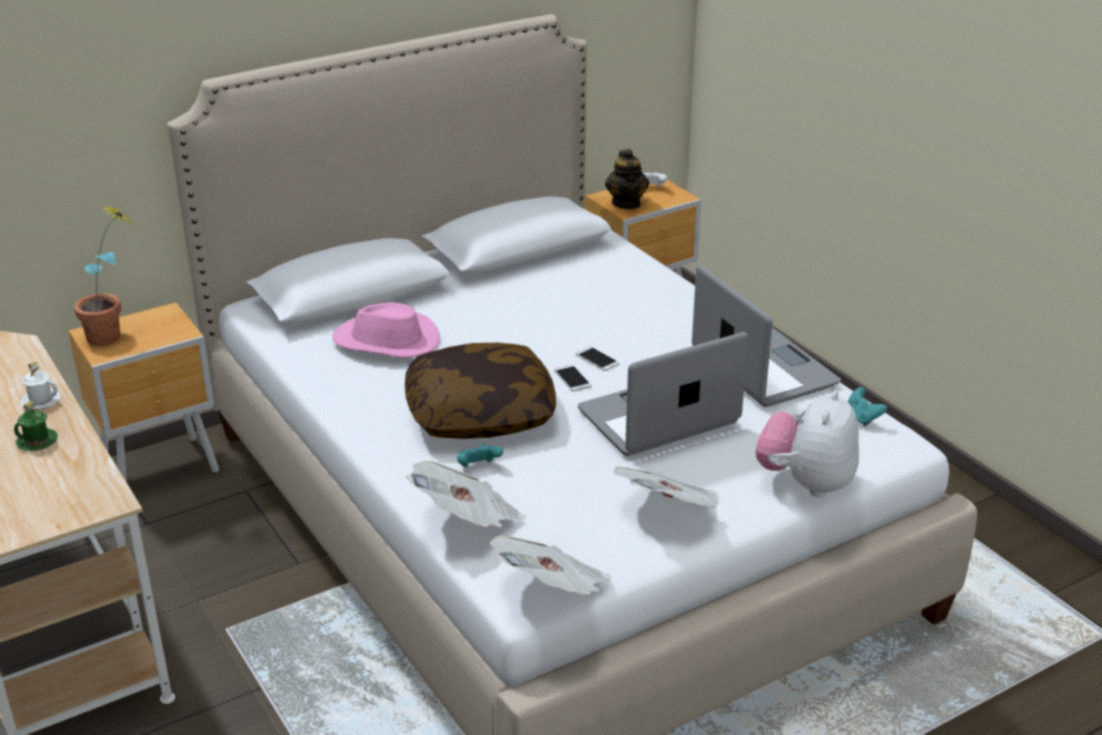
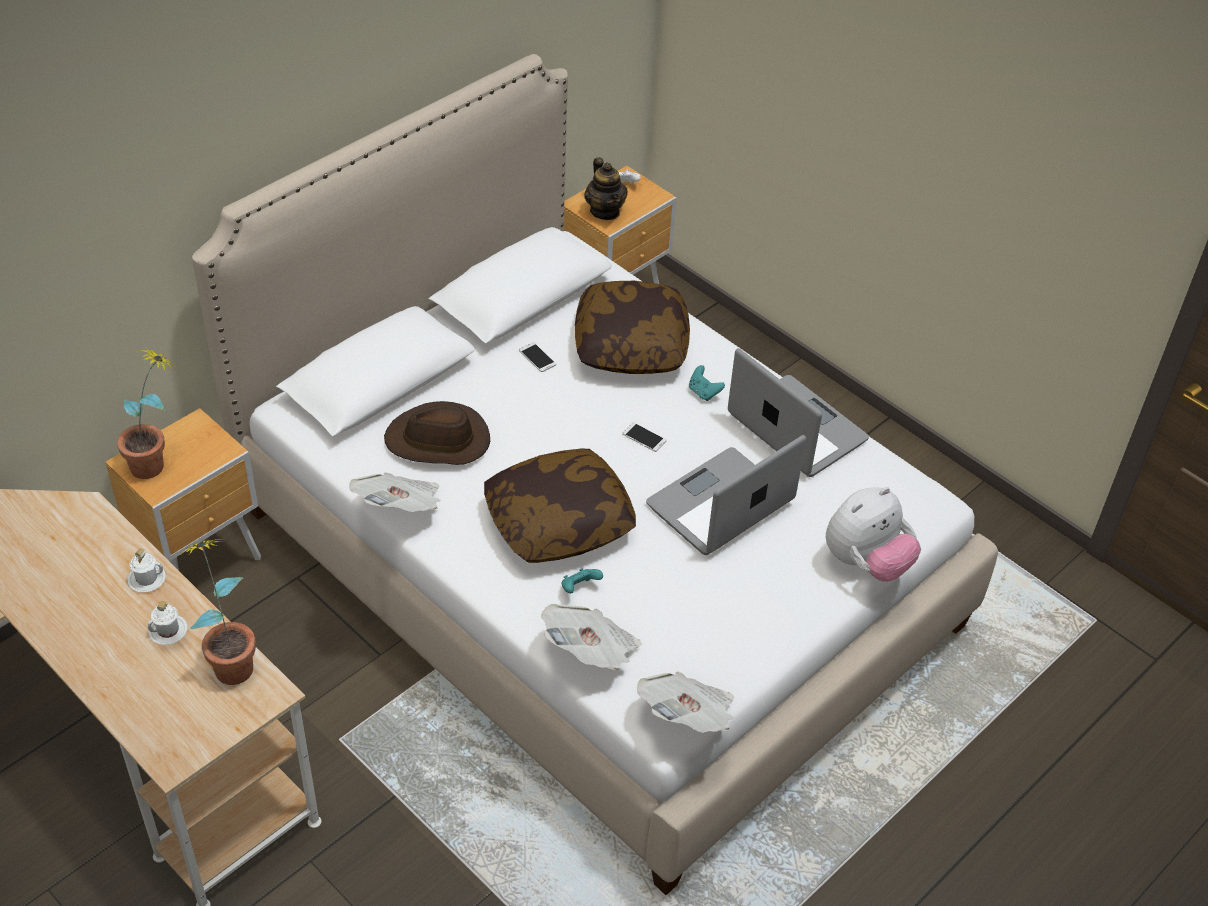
camera: 15 degrees left, 15 degrees up
(37, 441) = (168, 631): green mug -> white mug
(84, 470) = (230, 660): none -> potted plant
(386, 342) = (438, 441): pink hat -> brown hat
(572, 378) = (629, 465): phone -> phone (537, 357)
(611, 291) = (630, 345): none -> pillow
(670, 510) = (760, 612): newspaper -> newspaper (400, 508)
(806, 483) = (866, 563): plush toy -> plush toy turned 135 degrees counterclockwise
(862, 418) = (895, 478): turquoise game controller -> turquoise game controller (703, 392)

